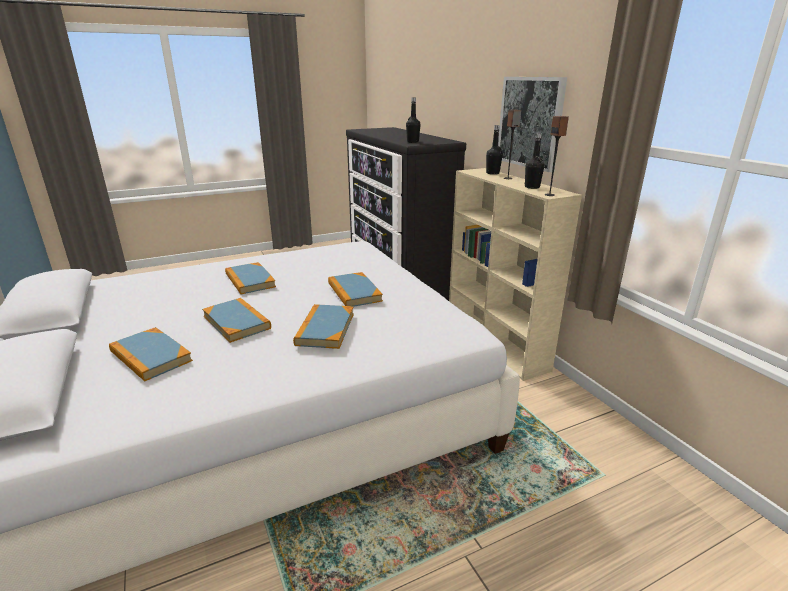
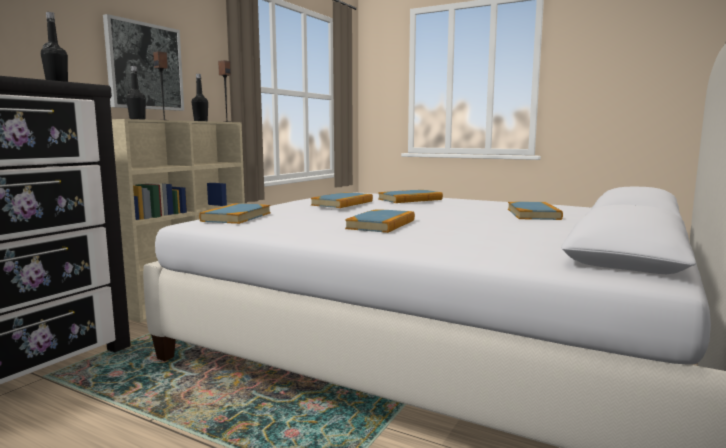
camera: 125 degrees left, 15 degrees down
(237, 322) = (452, 211): book -> book (236, 217)

